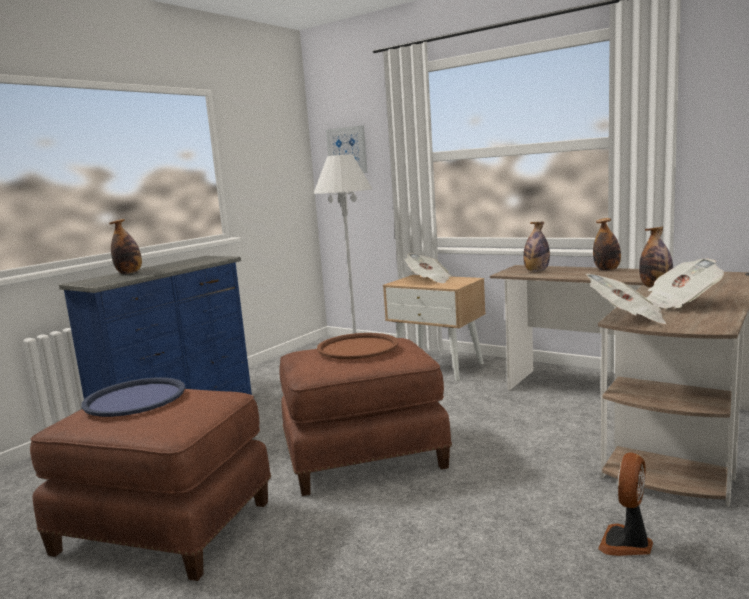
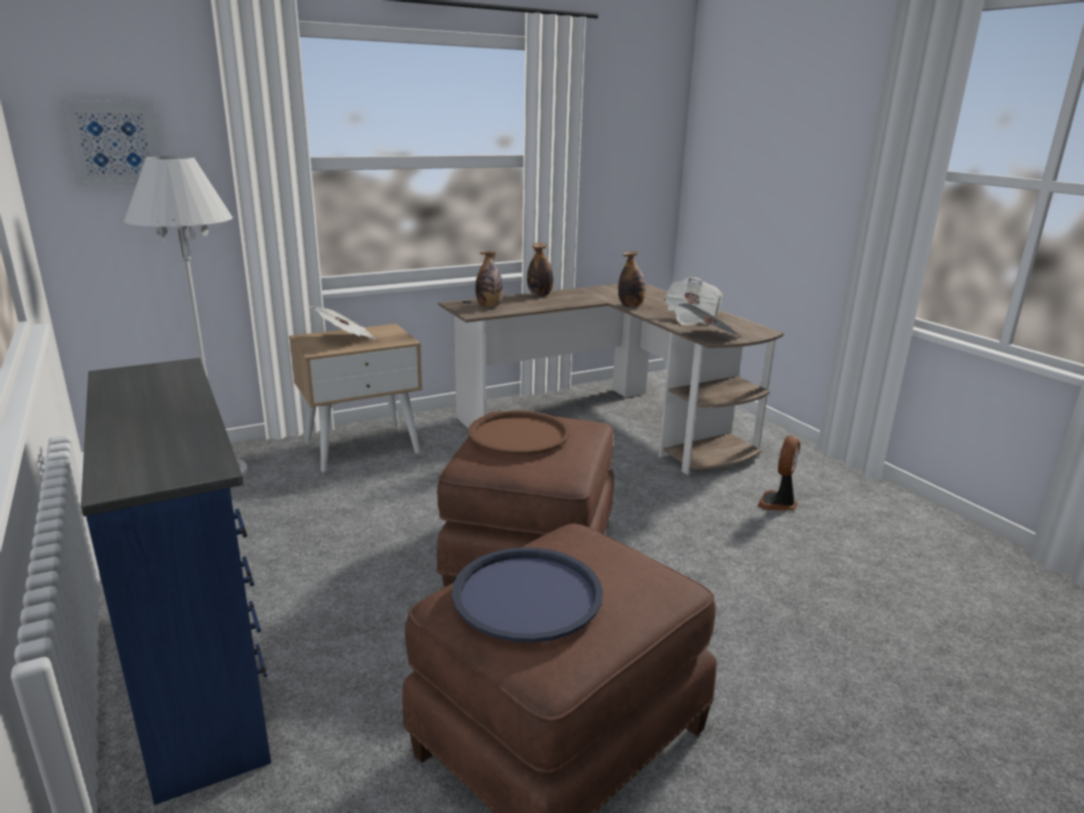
camera: 65 degrees left, 10 degrees up
(129, 273) = (134, 436): bottle -> none
(627, 543) = (778, 503): fan -> fan turned 60 degrees clockwise

